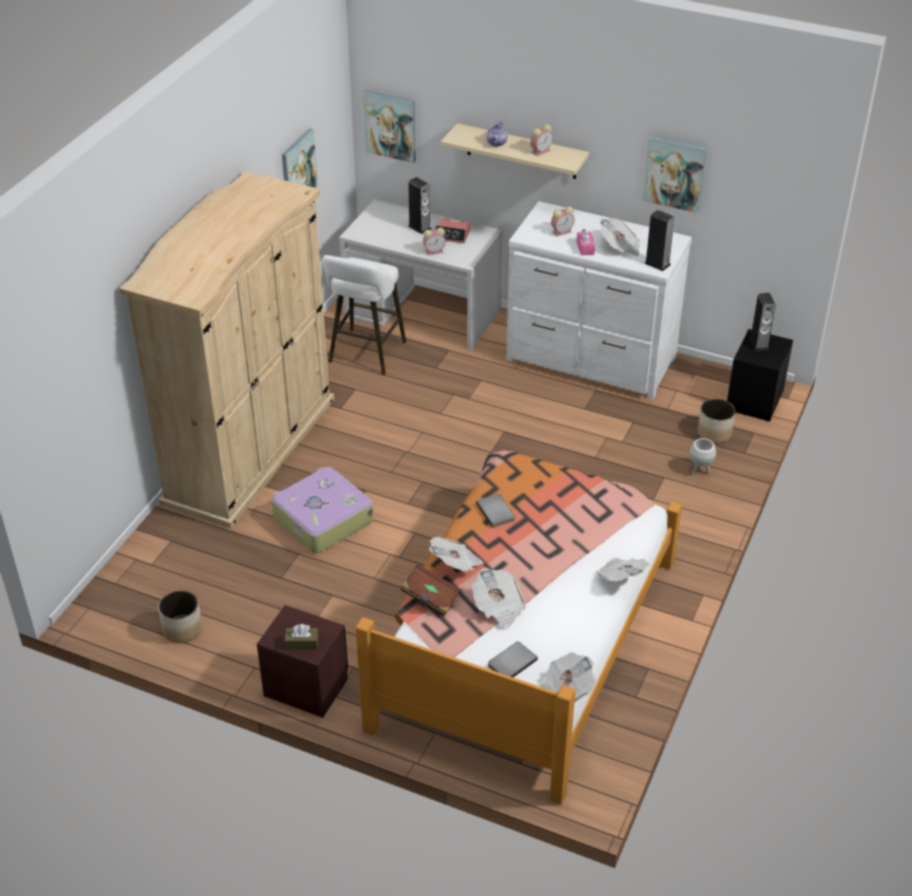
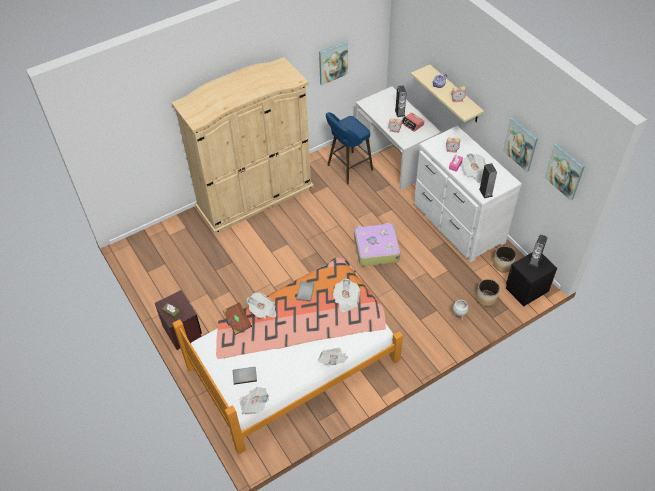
camera: 35 degrees right, 10 degrees up
(182, 629) = (156, 274): planter -> planter (502, 265)
(322, 519) = (256, 249): suitcase -> suitcase (376, 249)
(365, 354) = (348, 169): white stool -> blue stool
(390, 125) = (403, 51): picture -> picture (565, 171)
(498, 607) = (262, 344): newspaper -> newspaper (346, 300)

